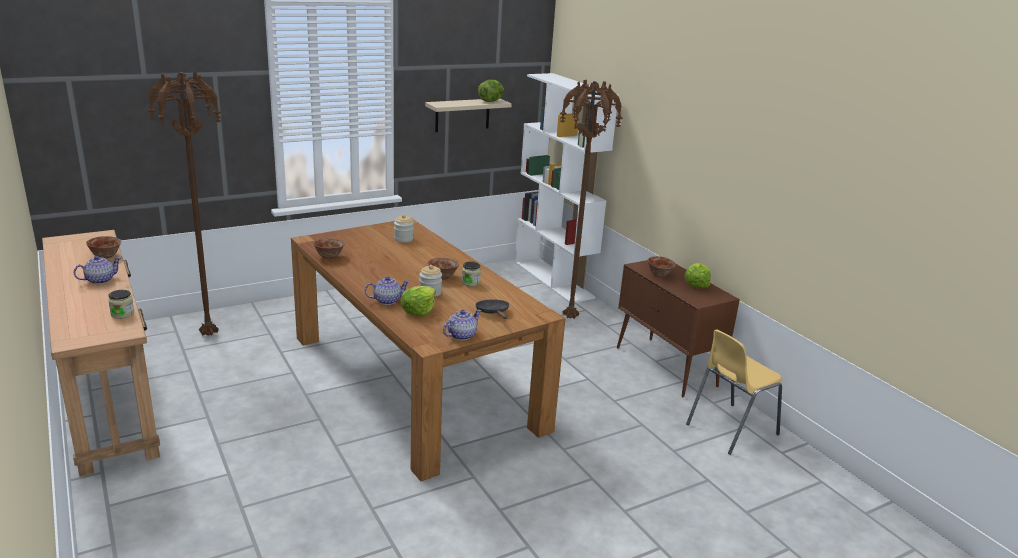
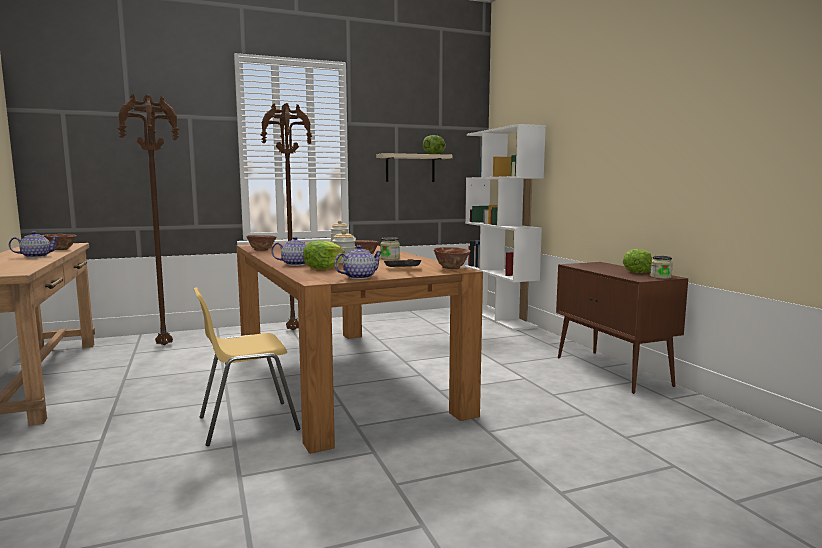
camera: 10 degrees right, 15 degrees down
(122, 314) = (26, 267): jar -> jar (660, 277)
(571, 318) = (512, 339): brown floor lamp -> brown floor lamp (293, 330)
(659, 275) = (596, 268): bowl -> bowl (451, 268)
(730, 429) = (696, 420): yellow chair -> yellow chair (247, 423)

